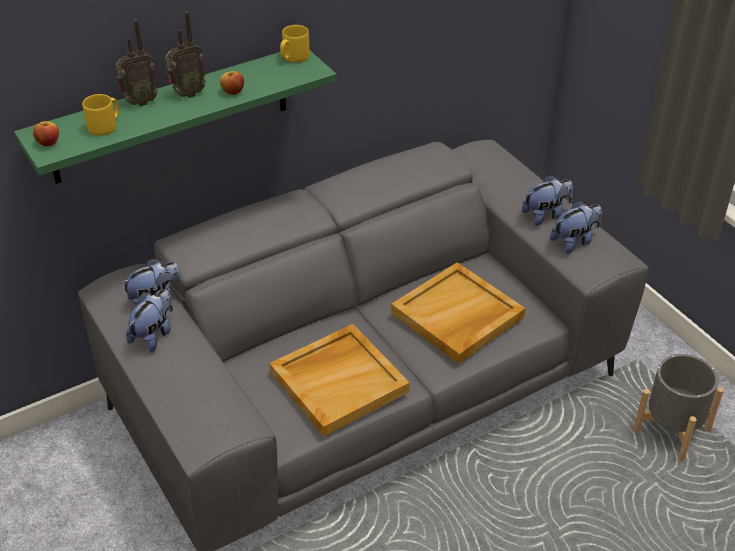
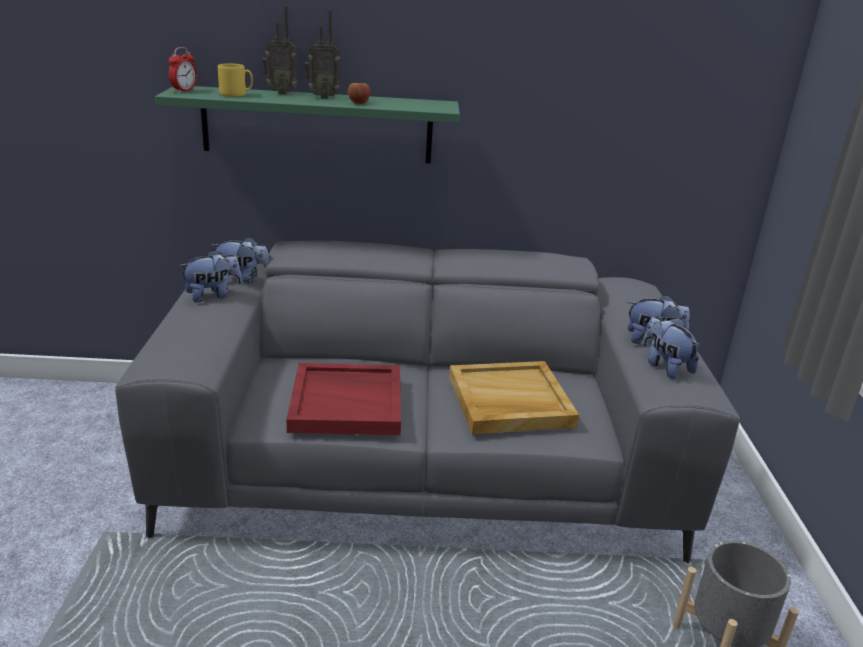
camera: 30 degrees right, 15 degrees down
(48, 143) = (184, 91): apple -> alarm clock
(294, 58) = (437, 103): yellow mug -> none
(339, 381) = (348, 402): beige tray -> red tray
(575, 241) = (665, 367): plush toy -> plush toy turned 120 degrees counterclockwise

